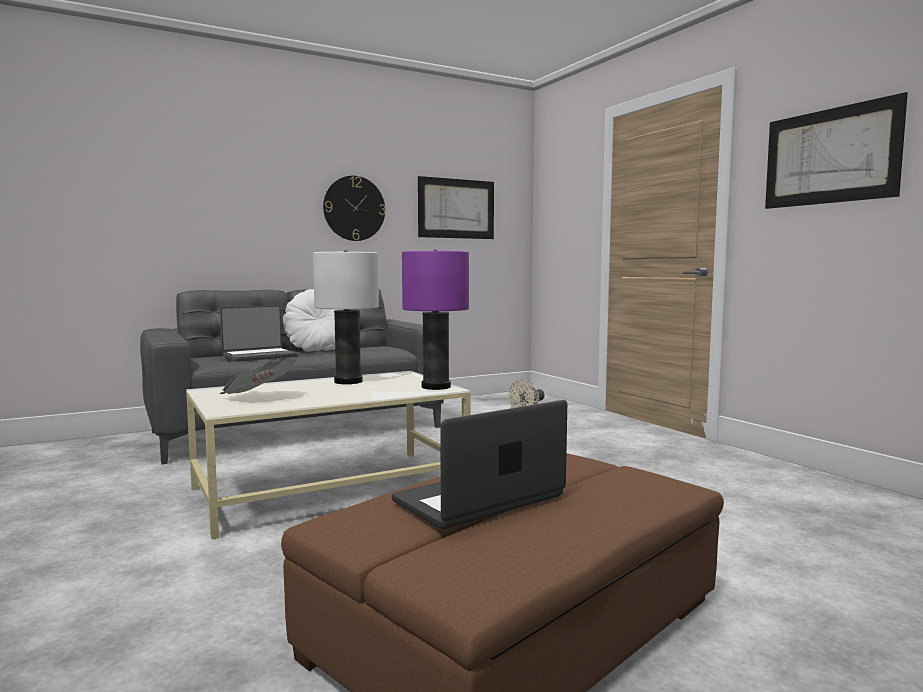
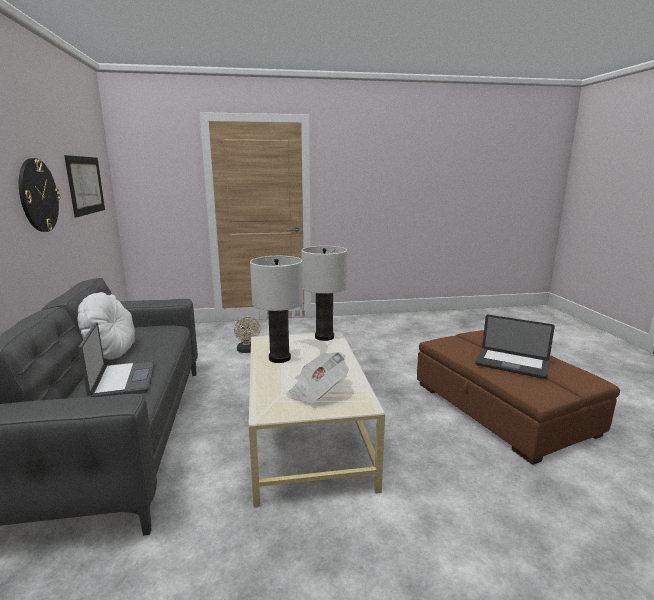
camera: 70 degrees left, 10 degrees up
(436, 387) = (324, 337): purple table lamp -> white table lamp
(479, 499) = (511, 364): laptop -> laptop turned 45 degrees counterclockwise
(830, 156) = (364, 173): picture -> none

